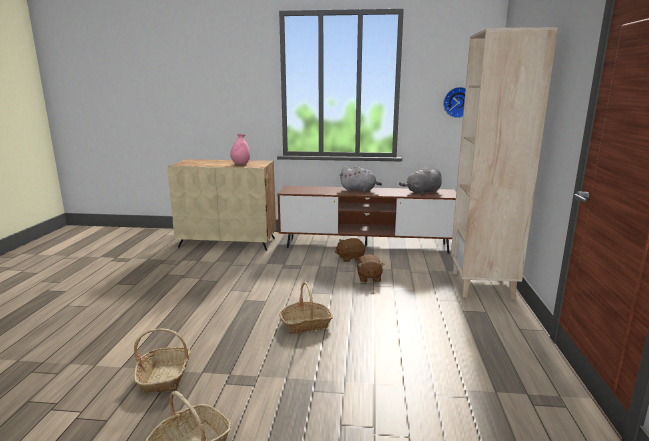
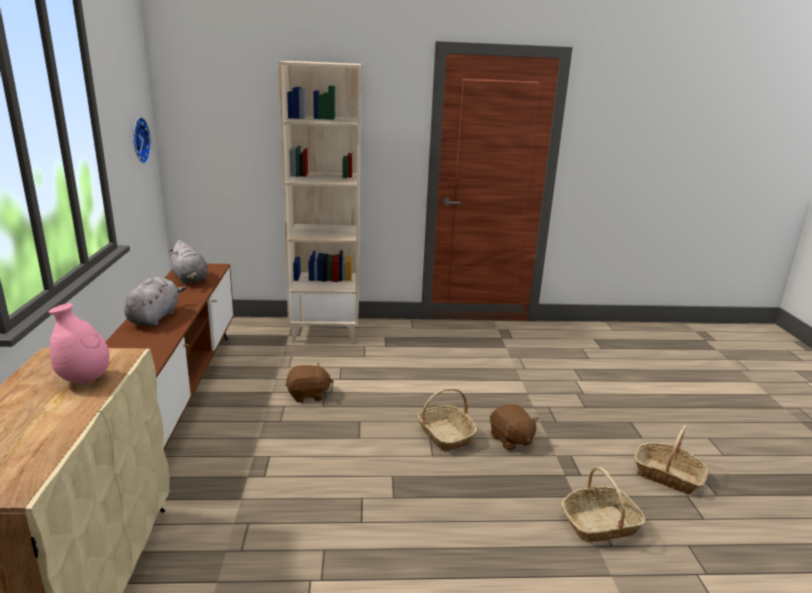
camera: 100 degrees left, 5 degrees up
(350, 258) = (230, 411): brown plush toy -> brown plush toy (510, 440)

